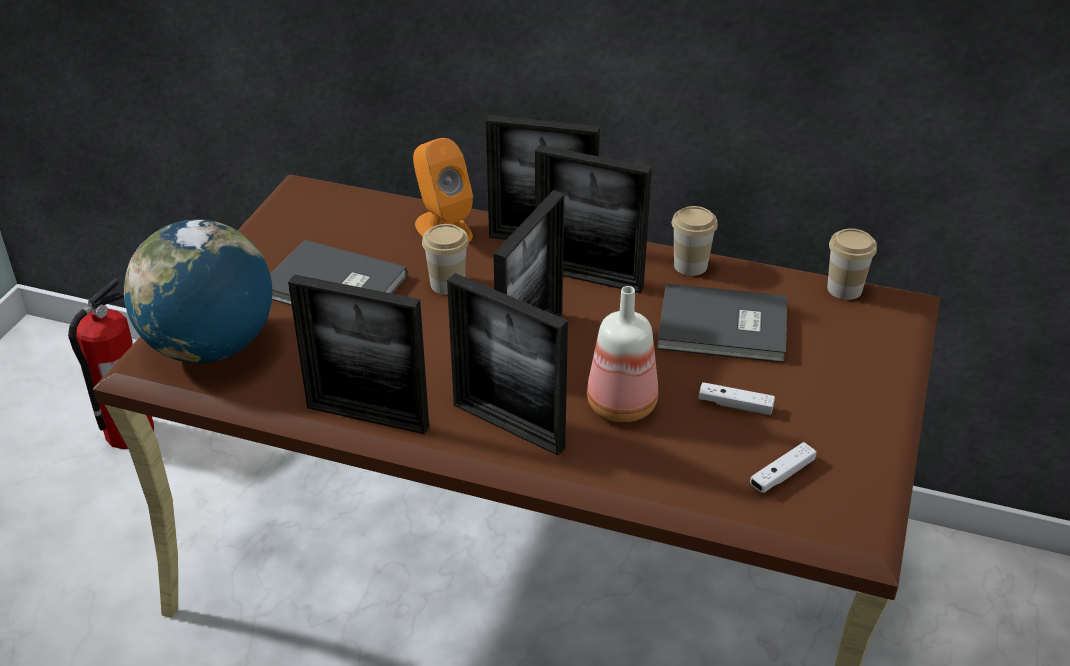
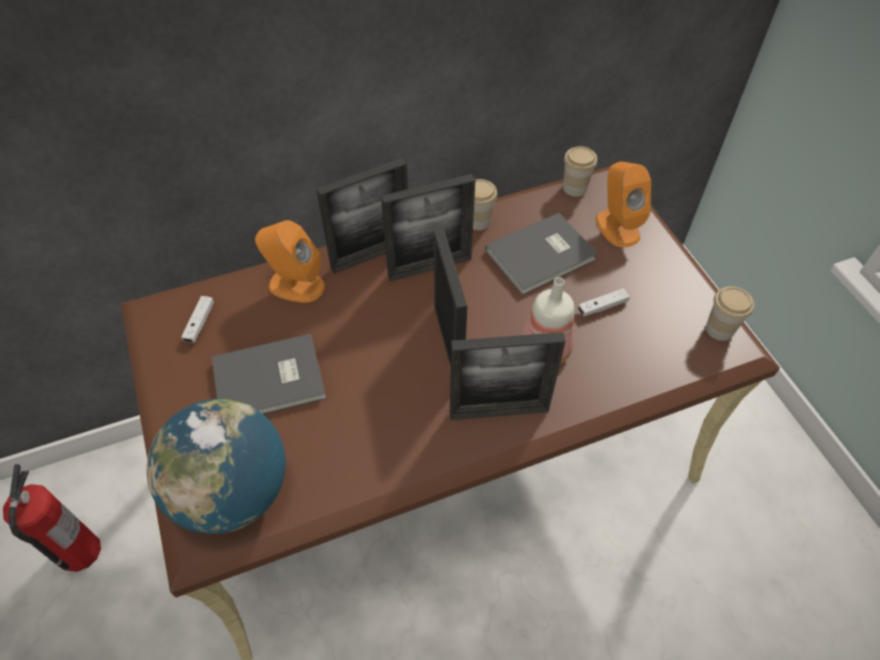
camera: 40 degrees left, 15 degrees up
(367, 416) = (406, 468): picture frame -> none
(447, 284) = (346, 328): cup -> cup (719, 329)
(782, 475) = (671, 338): white game controller -> white game controller (199, 323)
(850, 347) = (617, 227): none -> orange speaker

